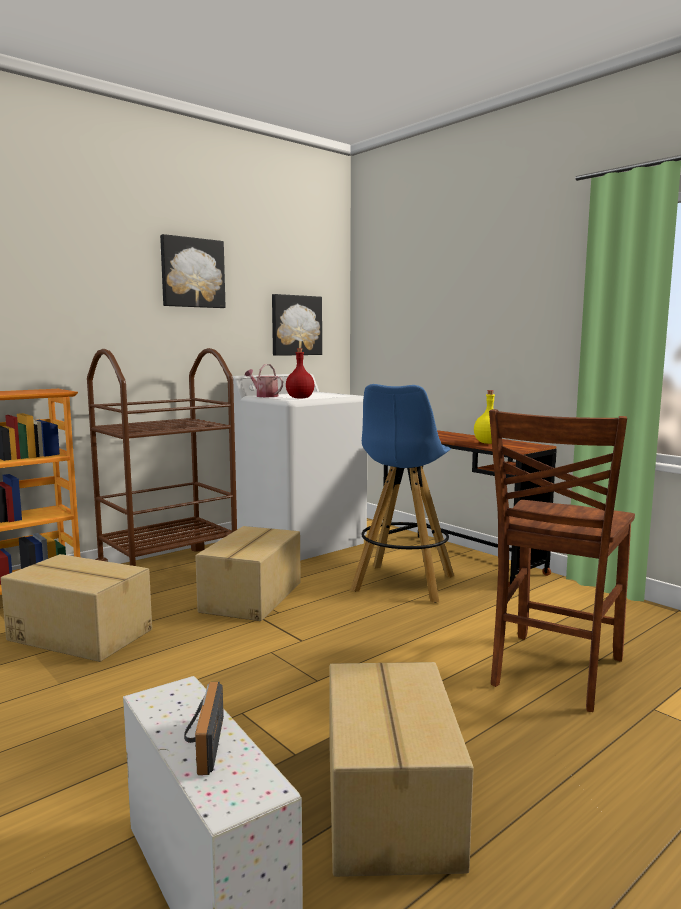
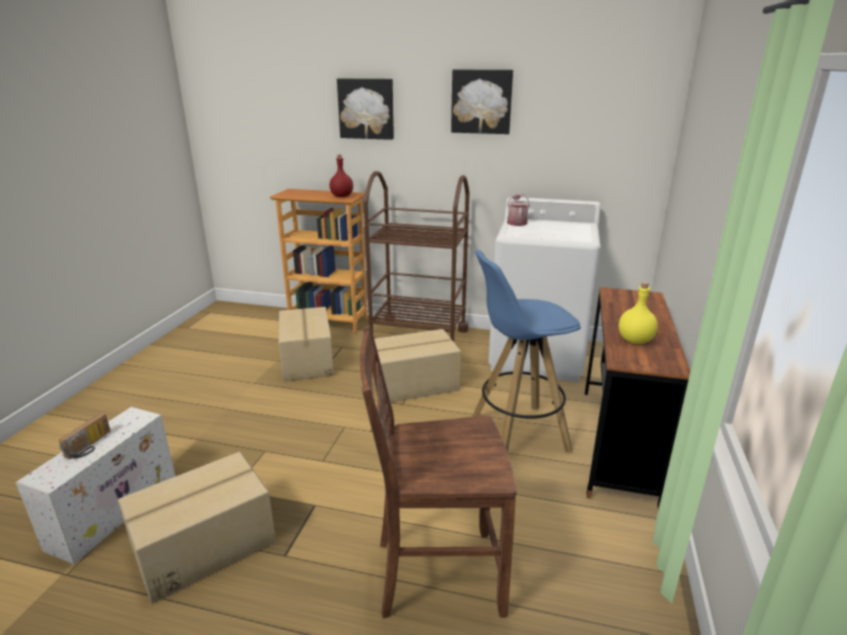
camera: 55 degrees right, 15 degrees up
(201, 743) = (90, 446): radio -> radio turned 150 degrees clockwise
(295, 325) = (594, 151): picture -> picture (366, 108)
(299, 398) = (524, 233): red bottle -> red bottle (341, 196)

